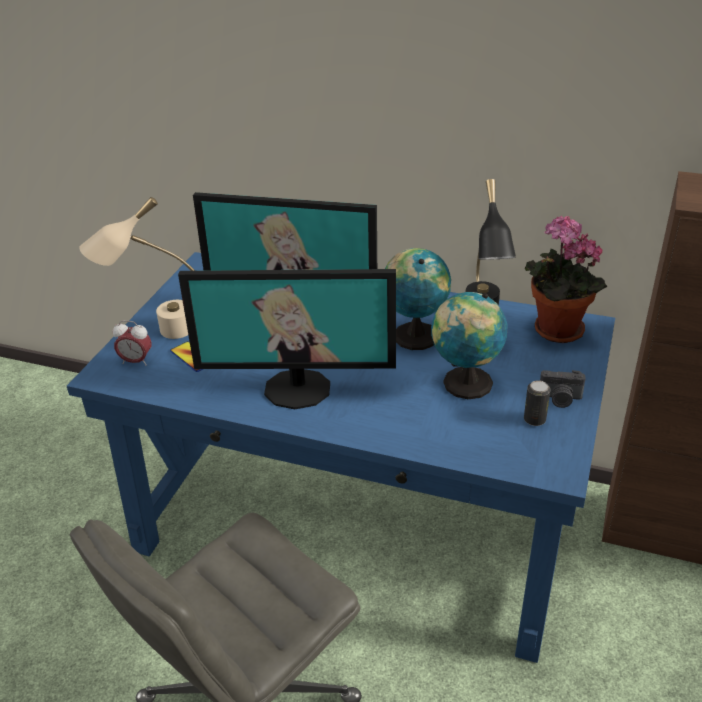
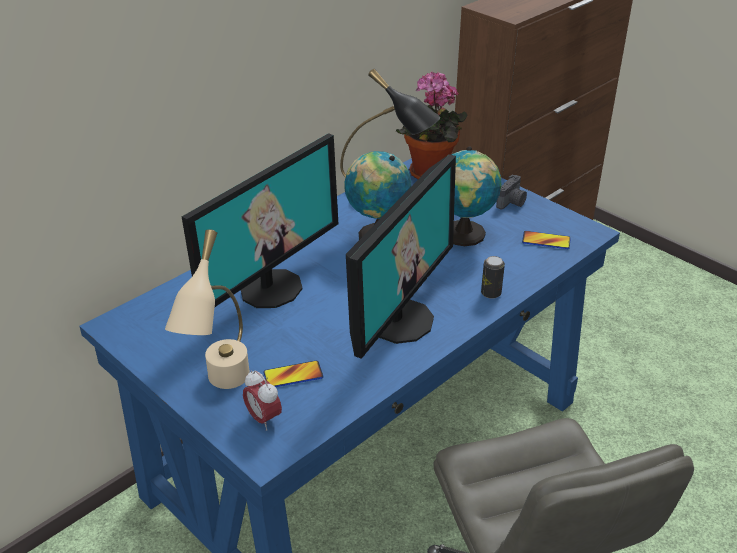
camera: 65 degrees left, 0 degrees up
(136, 361) = (263, 419): alarm clock -> alarm clock turned 105 degrees clockwise
(508, 443) = (546, 241): none -> phone
(534, 419) = (527, 221): can -> can (491, 293)

